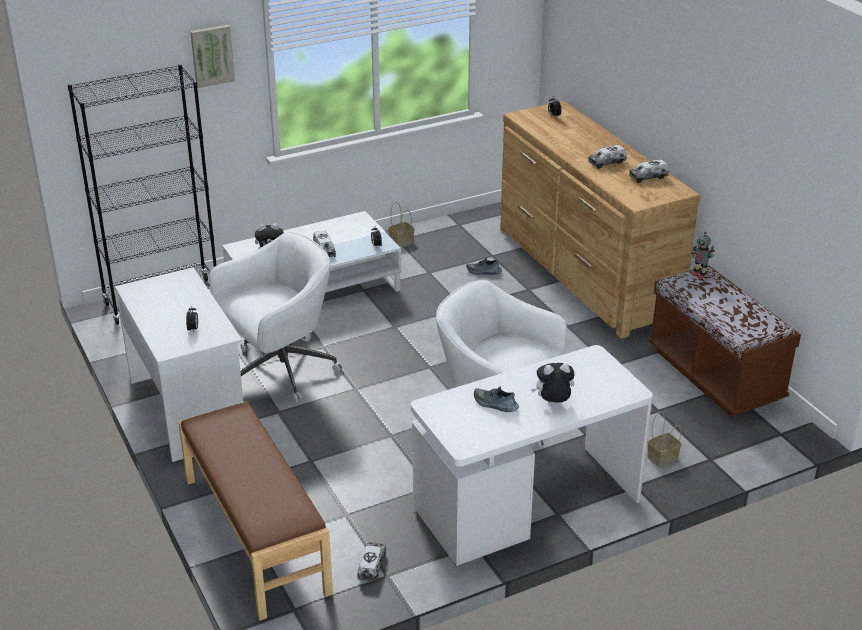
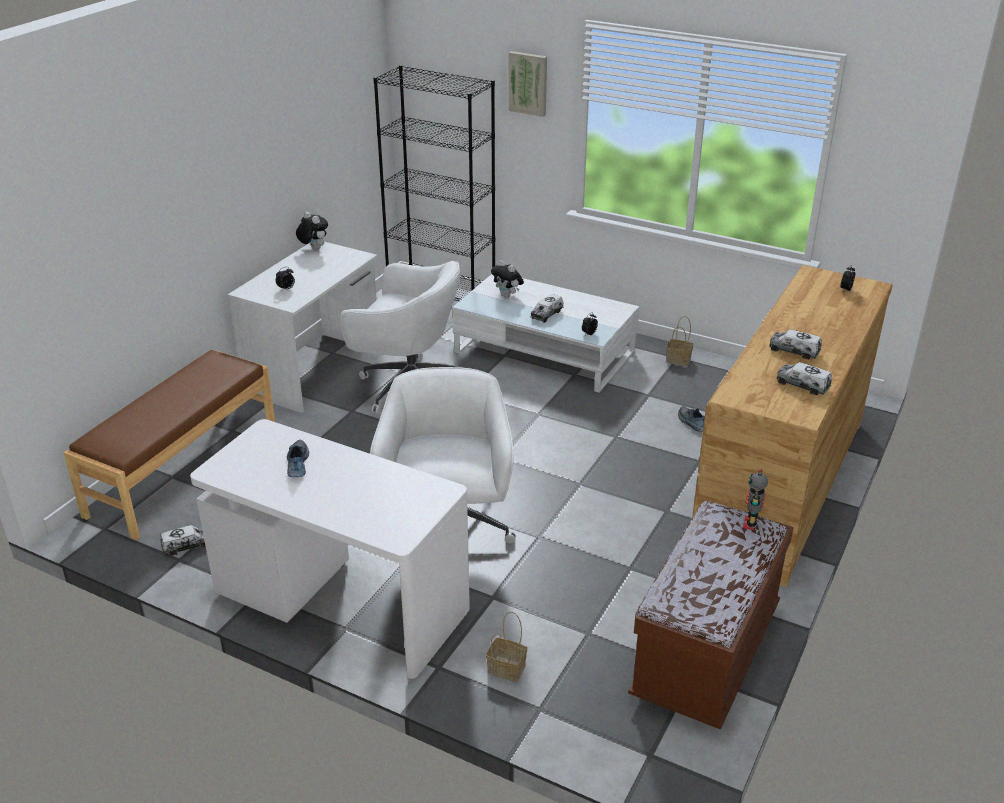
camera: 55 degrees right, 0 degrees up
(553, 403) = (329, 496): plush toy -> plush toy (313, 248)

